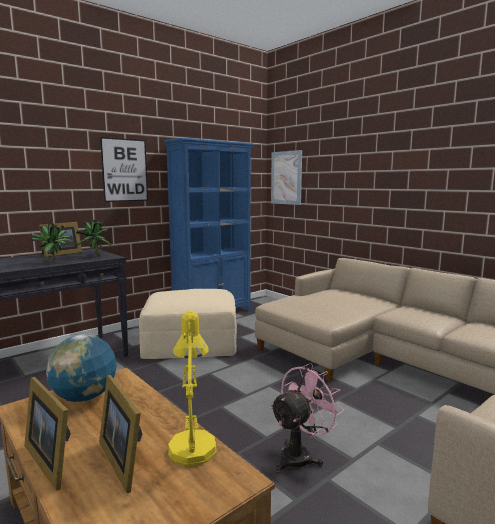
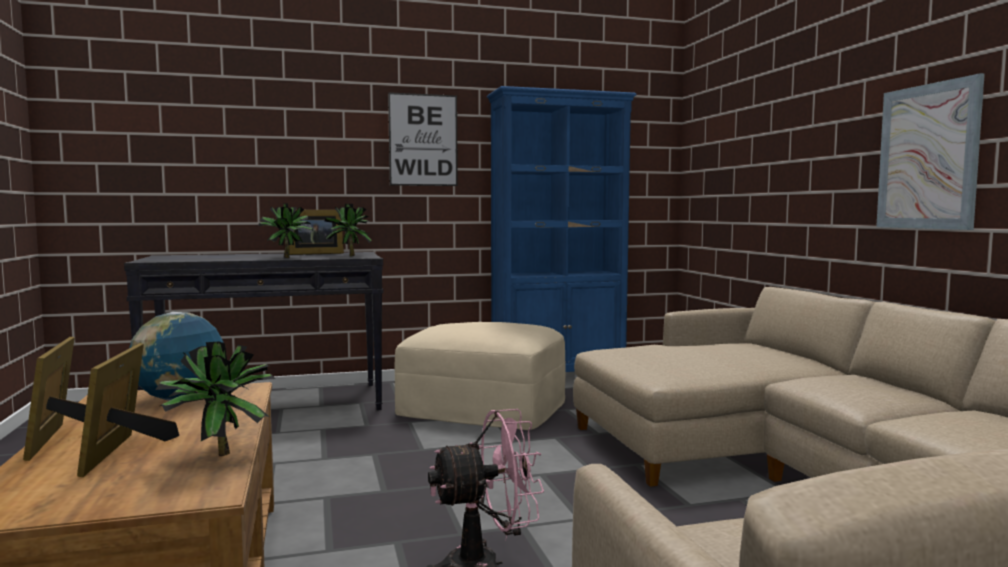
camera: 25 degrees right, 5 degrees down
(192, 443) = (217, 454): yellow table lamp -> potted plant
(286, 177) = (706, 152): picture -> picture (927, 157)

